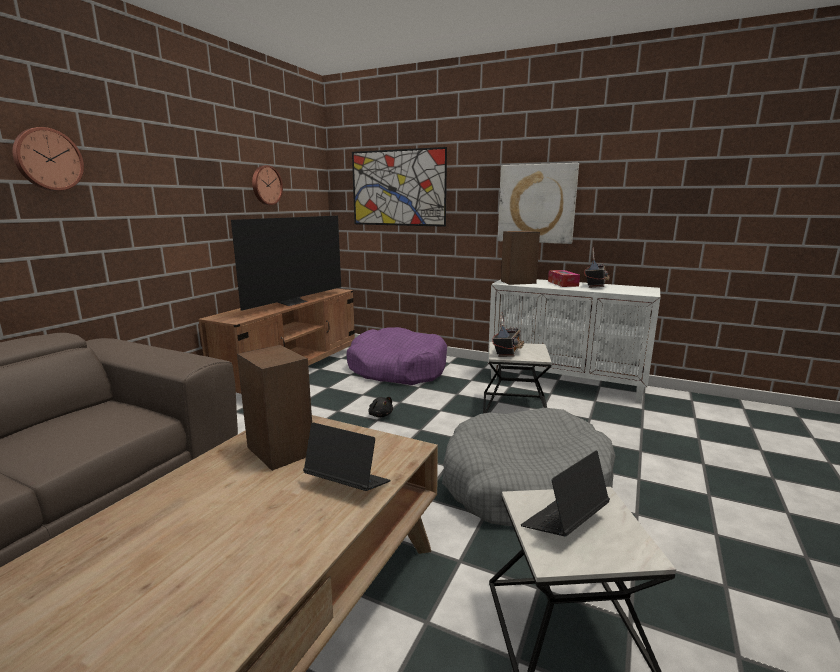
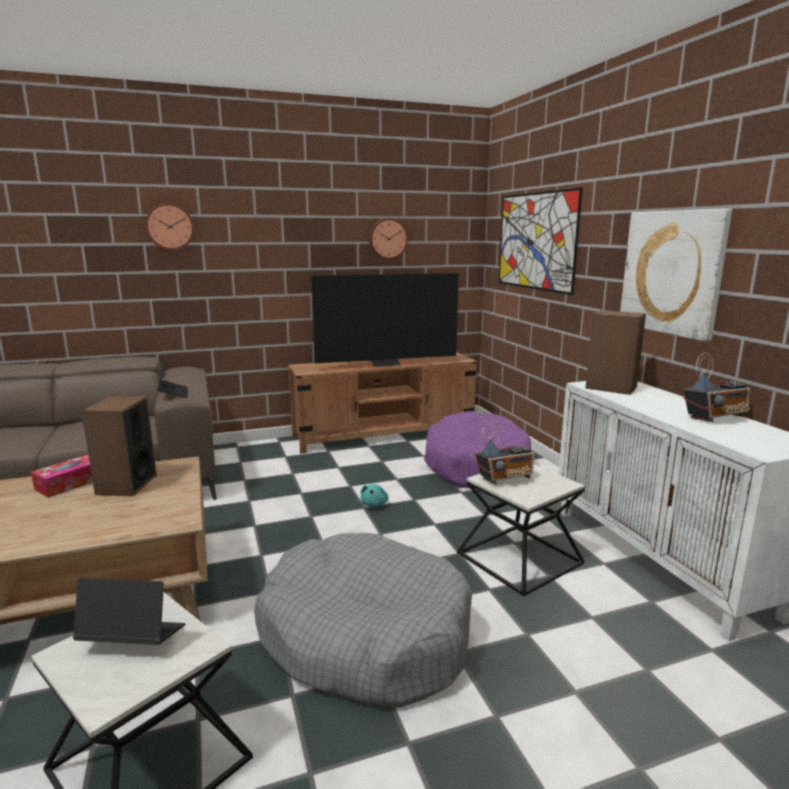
camera: 45 degrees right, 0 degrees up
(347, 484) = (97, 525): laptop -> laptop (173, 393)
(380, 415) = (374, 504): black plush toy -> turquoise plush toy
(563, 283) = (671, 403): tissue box -> tissue box (70, 483)

